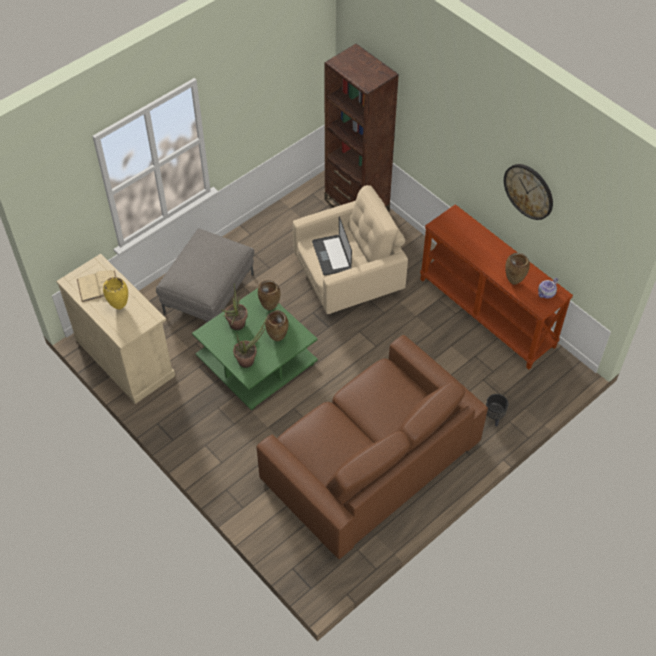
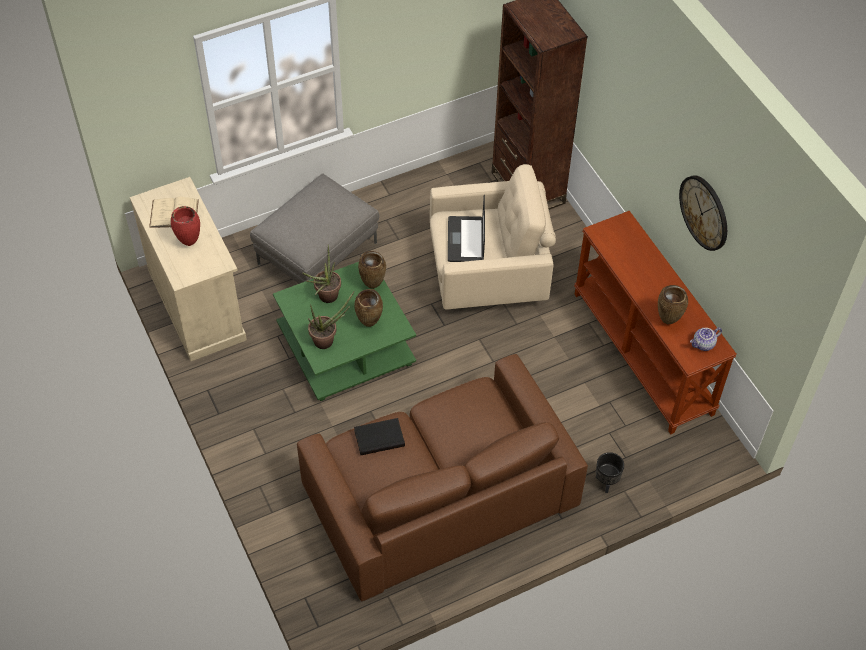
camera: 15 degrees right, 0 degrees up
(119, 307) = (189, 243): yellow vase -> red vase
(318, 426) = (379, 437): none -> black book

